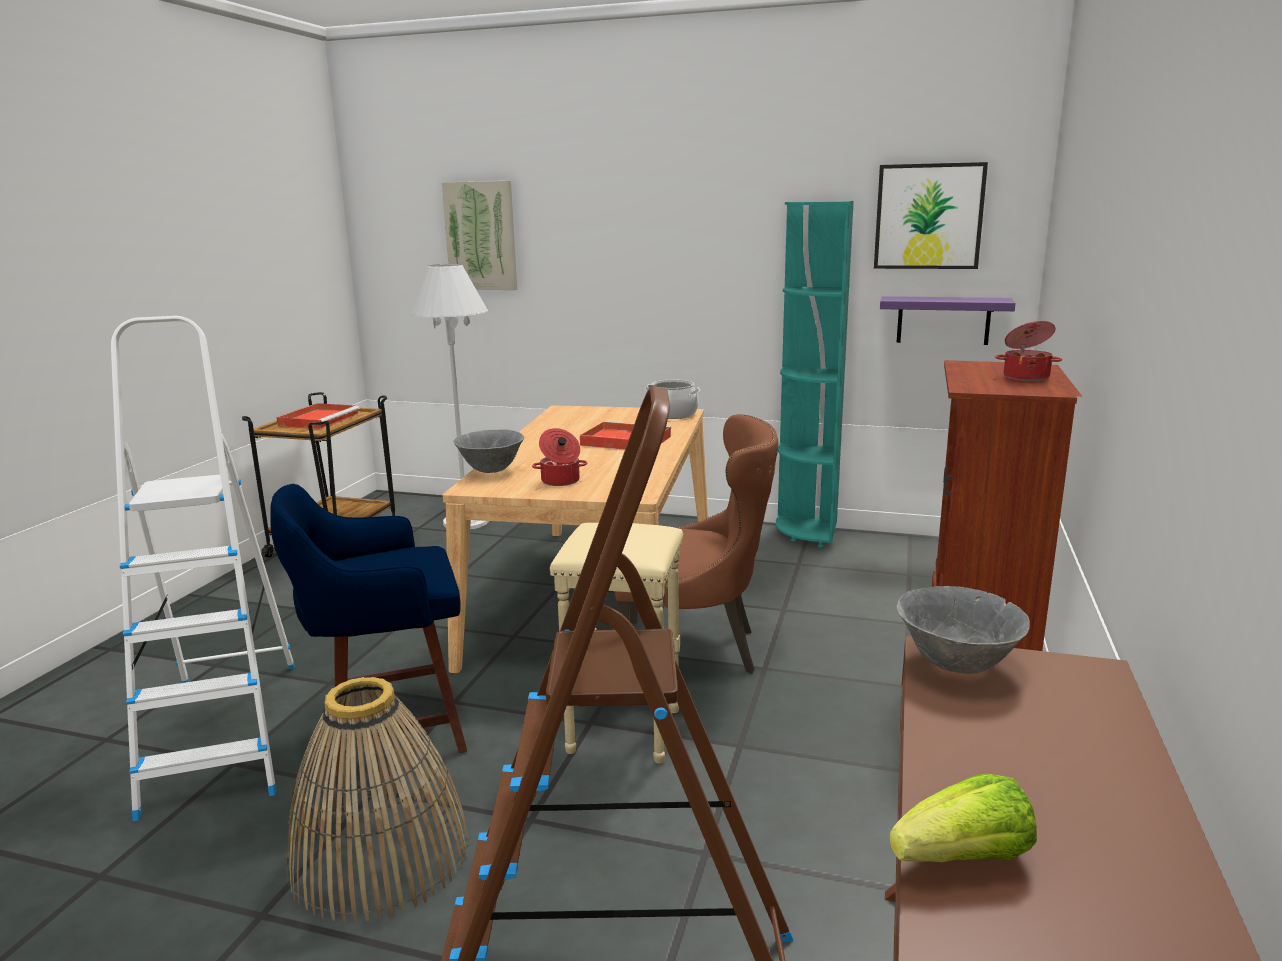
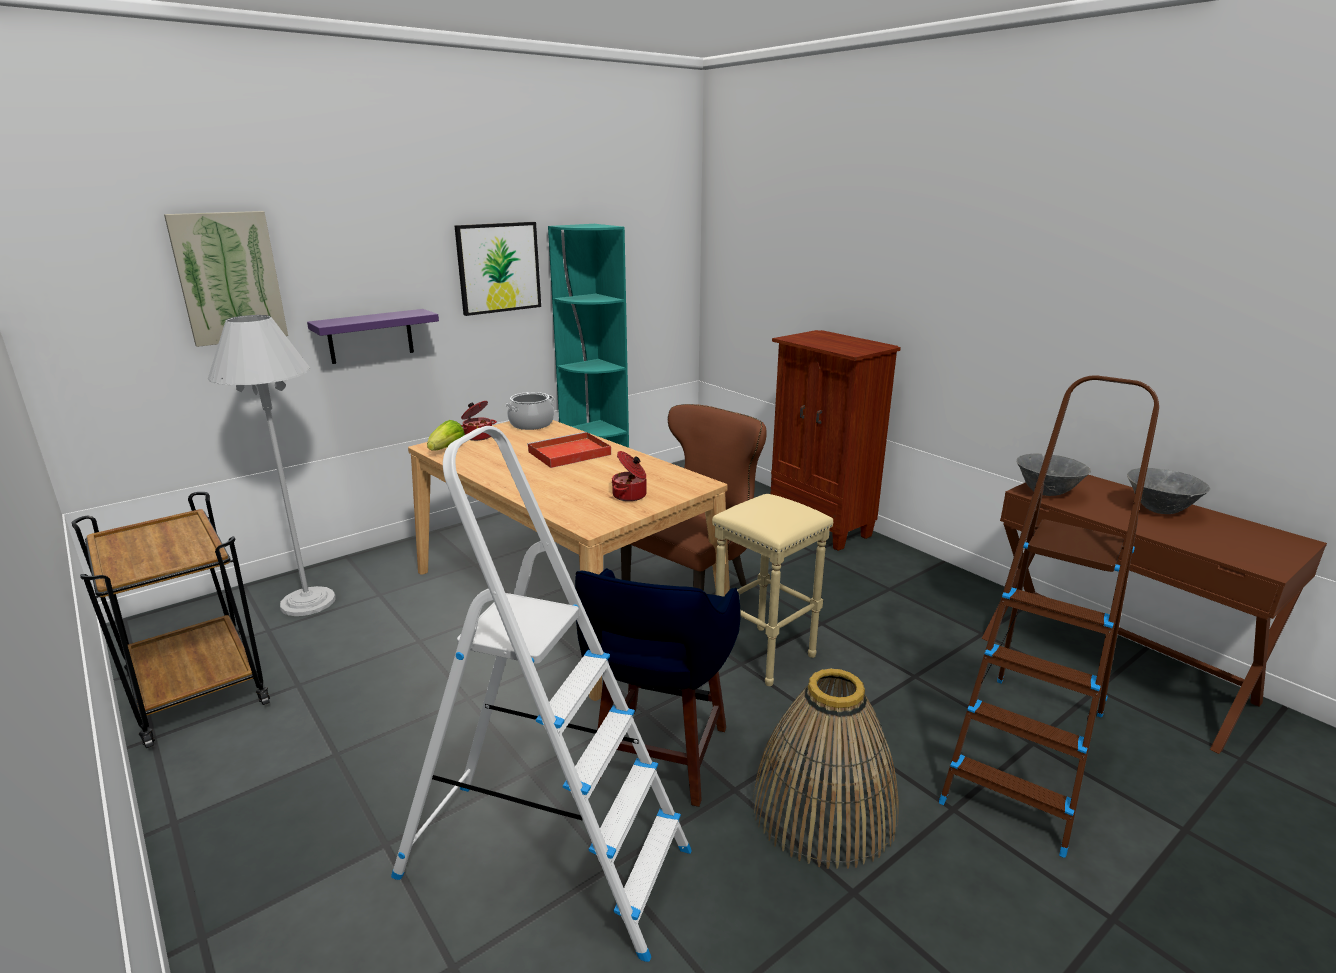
camera: 55 degrees left, 5 degrees up
(319, 419) = (148, 546): red tray -> none
(491, 471) = (558, 509): grey bowl -> grey bowl (1160, 510)
(928, 216) = (638, 234): picture -> picture (498, 267)
(943, 320) = (652, 310): purple shelf -> purple shelf (370, 336)
(965, 859) = (1214, 548): lettuce -> lettuce (447, 449)
(1026, 377) = (843, 340): cooking pot -> cooking pot (478, 436)

